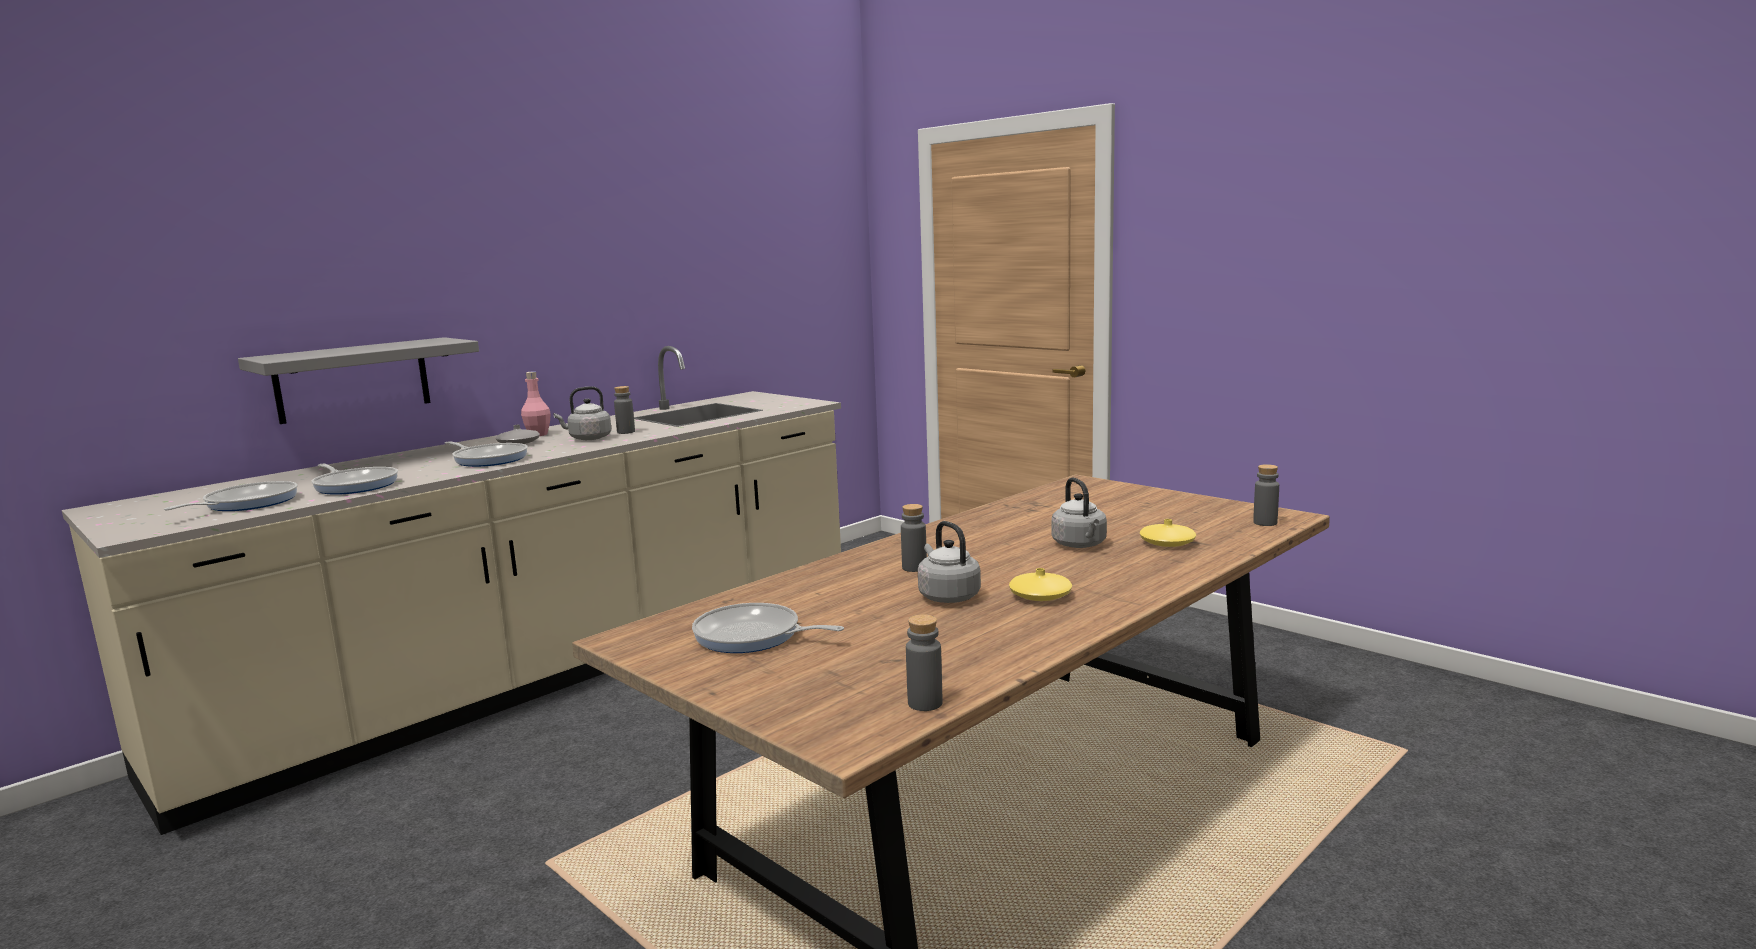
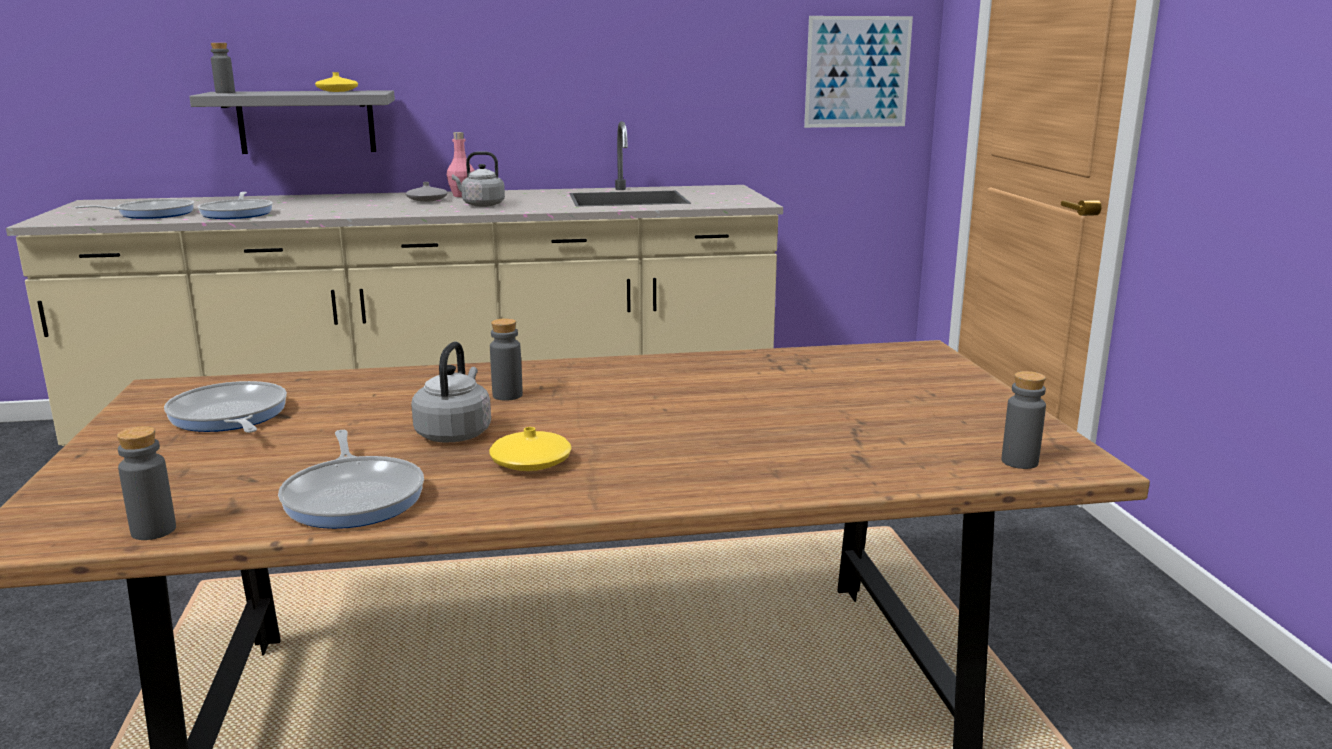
camera: 35 degrees right, 5 degrees up
(489, 459) = (368, 209): frying pan -> frying pan (354, 497)
(626, 432) = (523, 204): grey bottle -> grey bottle (225, 92)
(821, 287) = (857, 72): none -> picture
(1080, 545) = (720, 421): grey kettle -> none
(1167, 543) = (822, 449): yellow vase -> yellow vase (337, 91)

